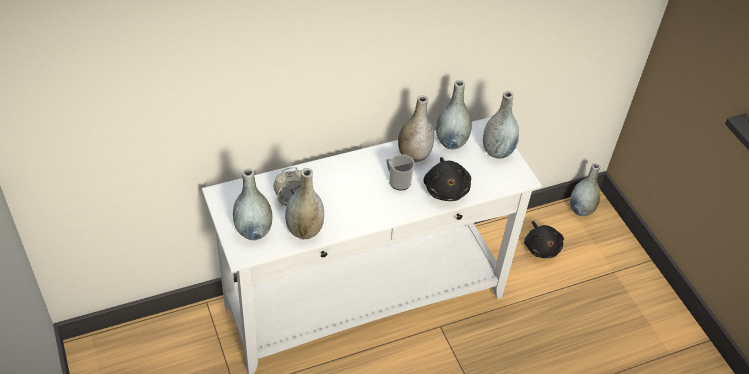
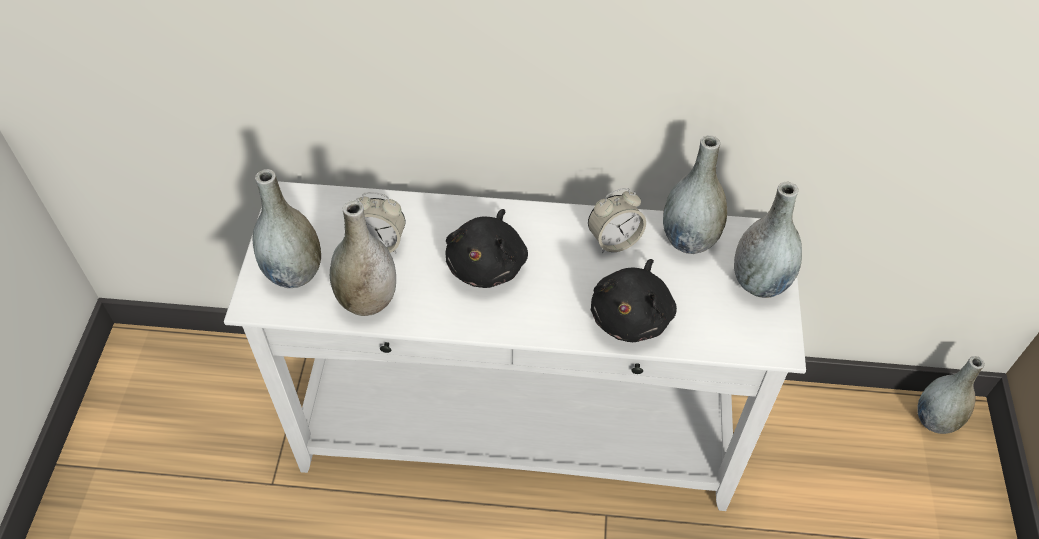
camera: 30 degrees right, 5 degrees up
(397, 181) = (561, 273): mug -> none
(414, 155) = (614, 240): grey vase -> alarm clock
(541, 247) = (834, 455): black plush toy -> black plush toy (488, 264)

